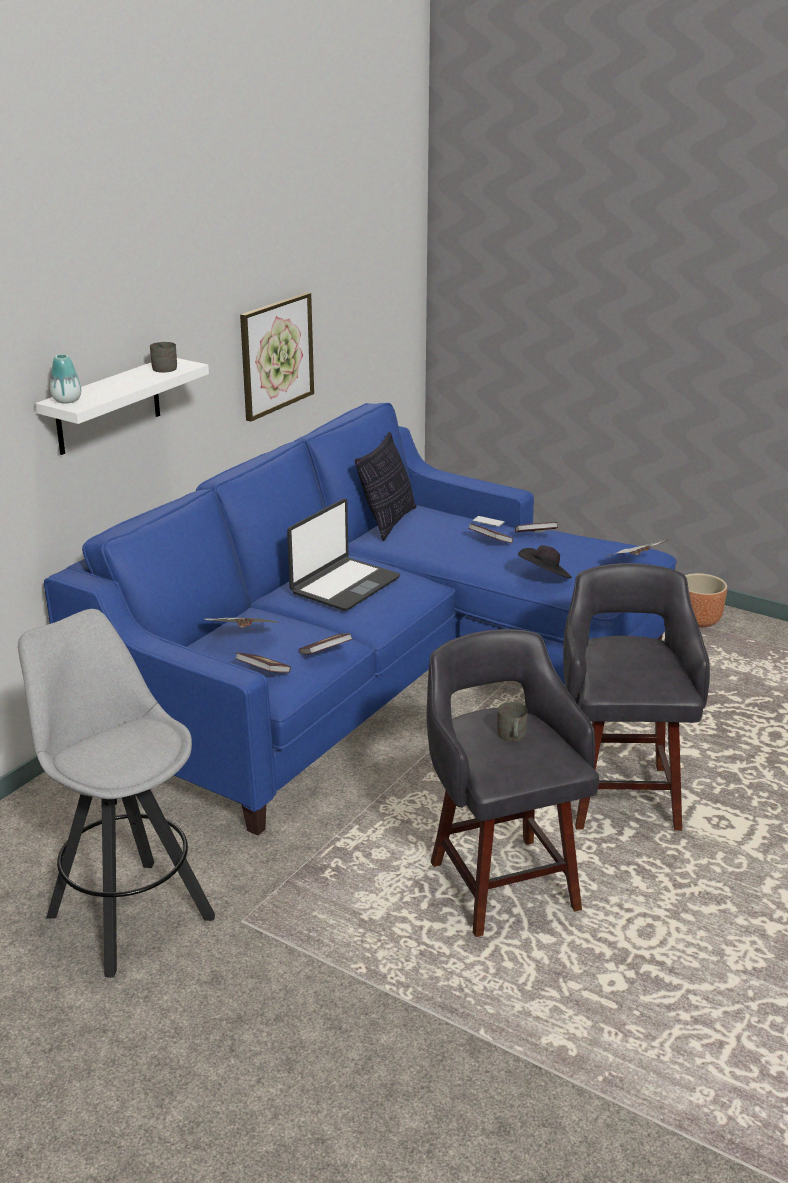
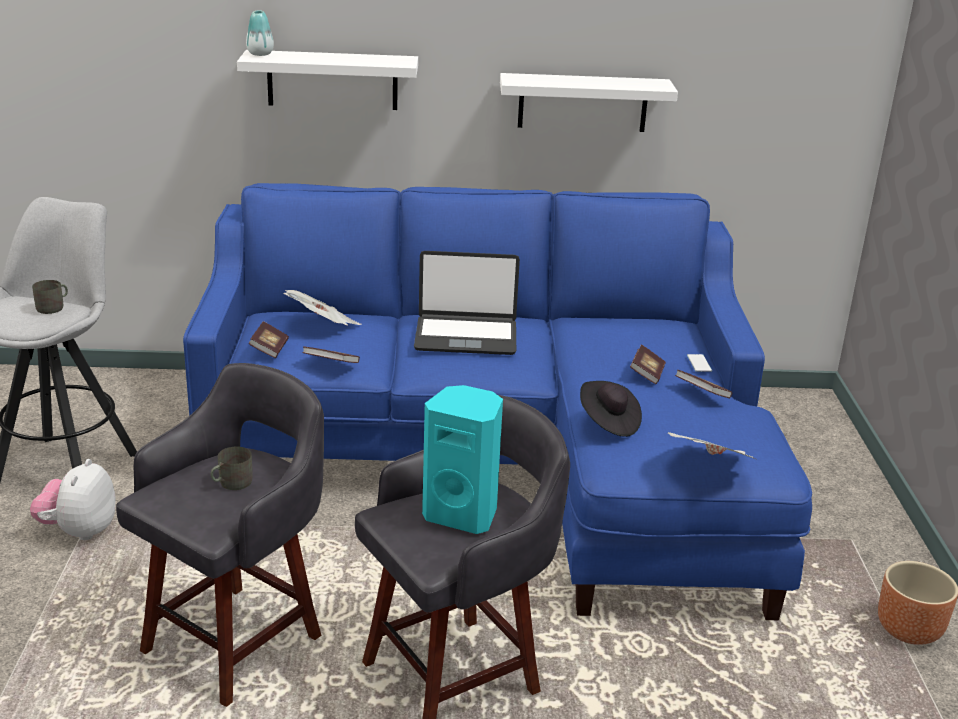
camera: 55 degrees right, 0 degrees up
(164, 367) = (383, 60): grey mug -> grey mug (53, 307)
(255, 932) = (79, 531): none -> plush toy
(276, 355) = (583, 102): picture -> white shelf
(388, 523) = (621, 319): pillow -> none
(632, 659) = (462, 514): none -> turquoise speaker

